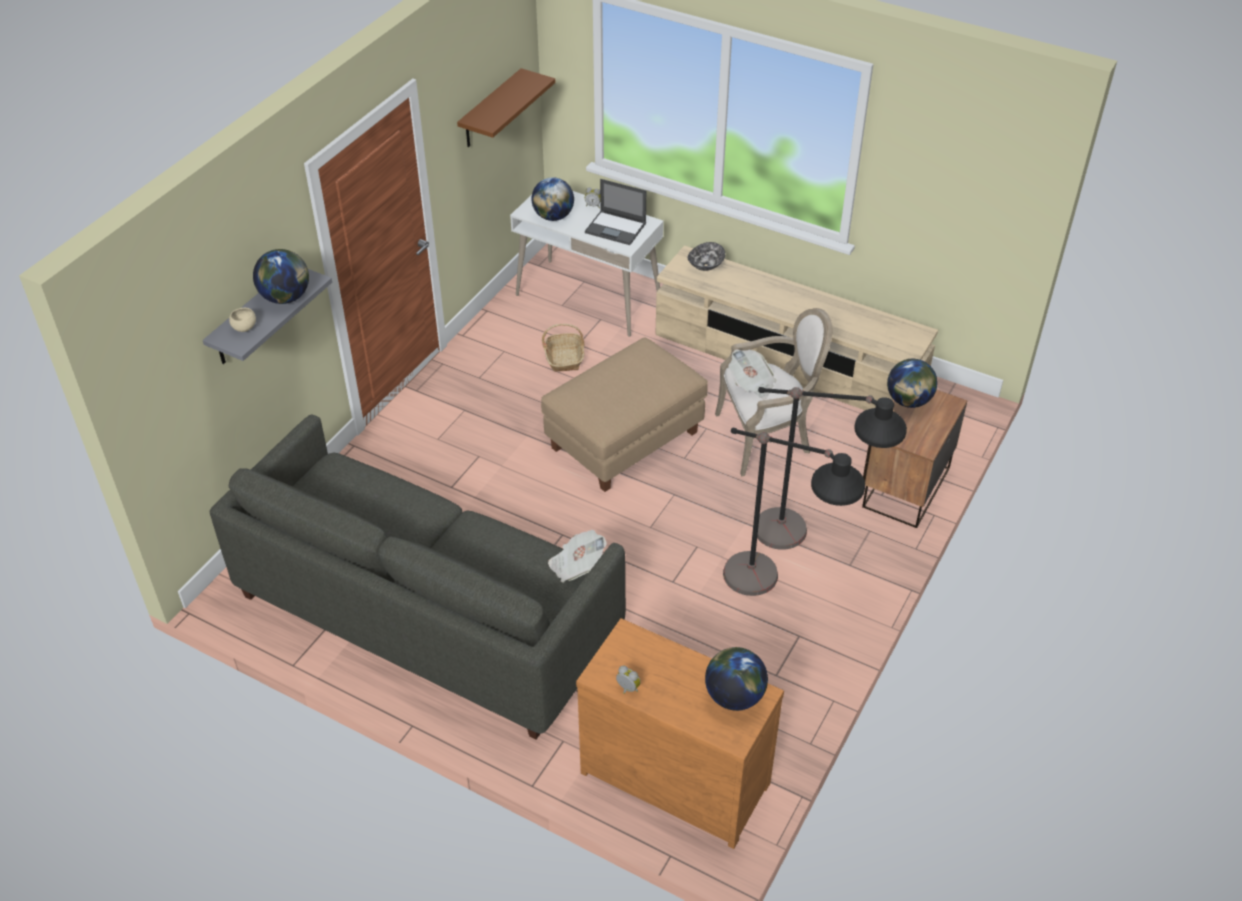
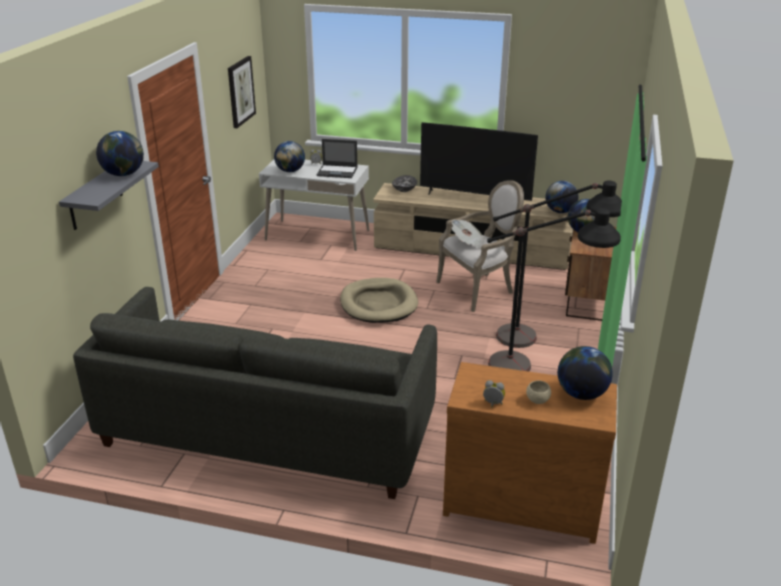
camera: 15 degrees left, 15 degrees down
(244, 328) = (94, 192): beige bowl -> beige bowl (537, 400)
(490, 110) = (240, 91): brown shelf -> picture
(564, 358) = (314, 267): basket -> none
(577, 566) = (396, 353): newspaper -> none
(625, 439) = (378, 304): beige ottoman -> beige dog bed
(796, 299) = (475, 198): none -> television
(904, 347) = (560, 211): none -> globe

